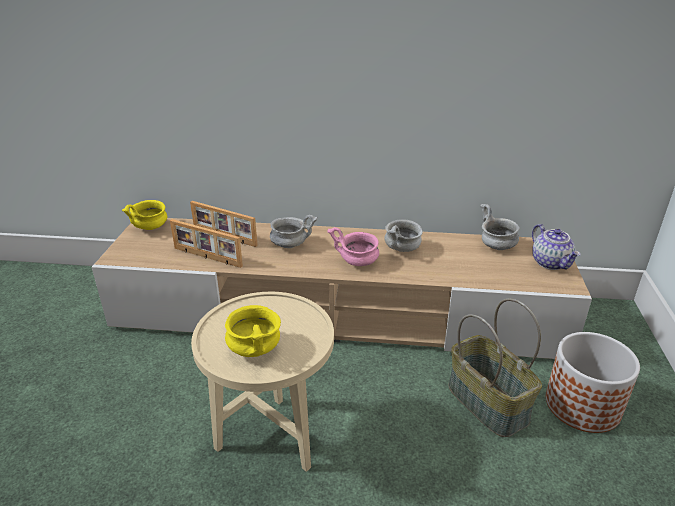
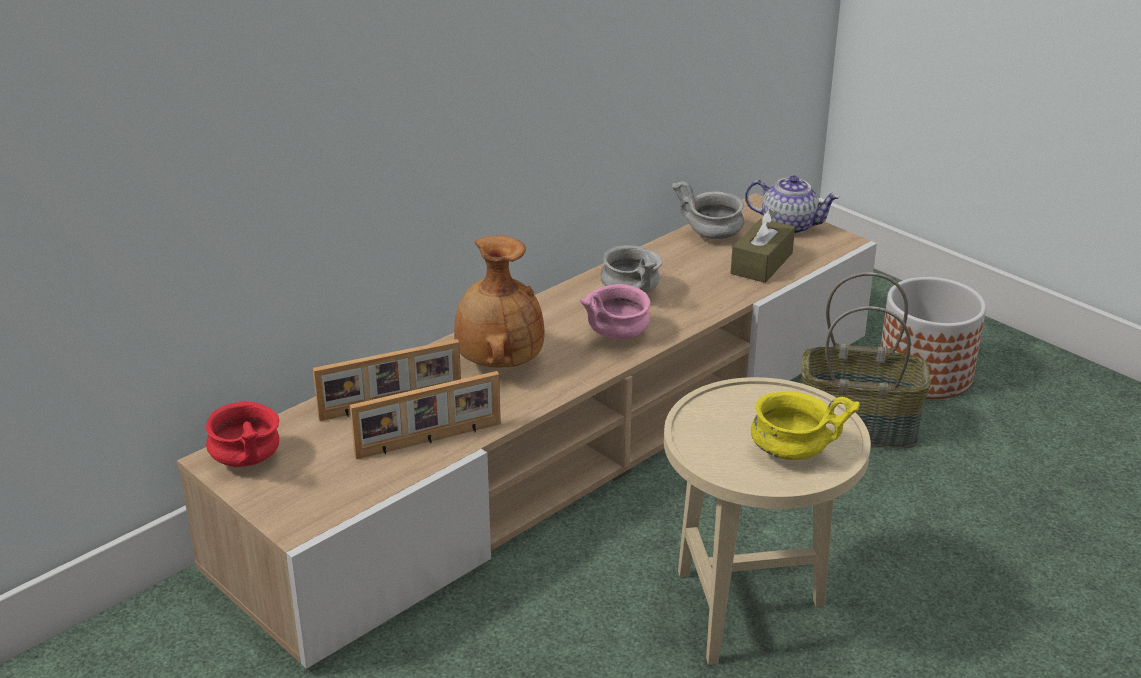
camera: 50 degrees left, 0 degrees up
(150, 228) = (248, 460): yellow bowl -> red bowl
(290, 245) = (498, 362): grey bowl -> brown vase
(496, 271) = (761, 263): none -> brown tissue box

